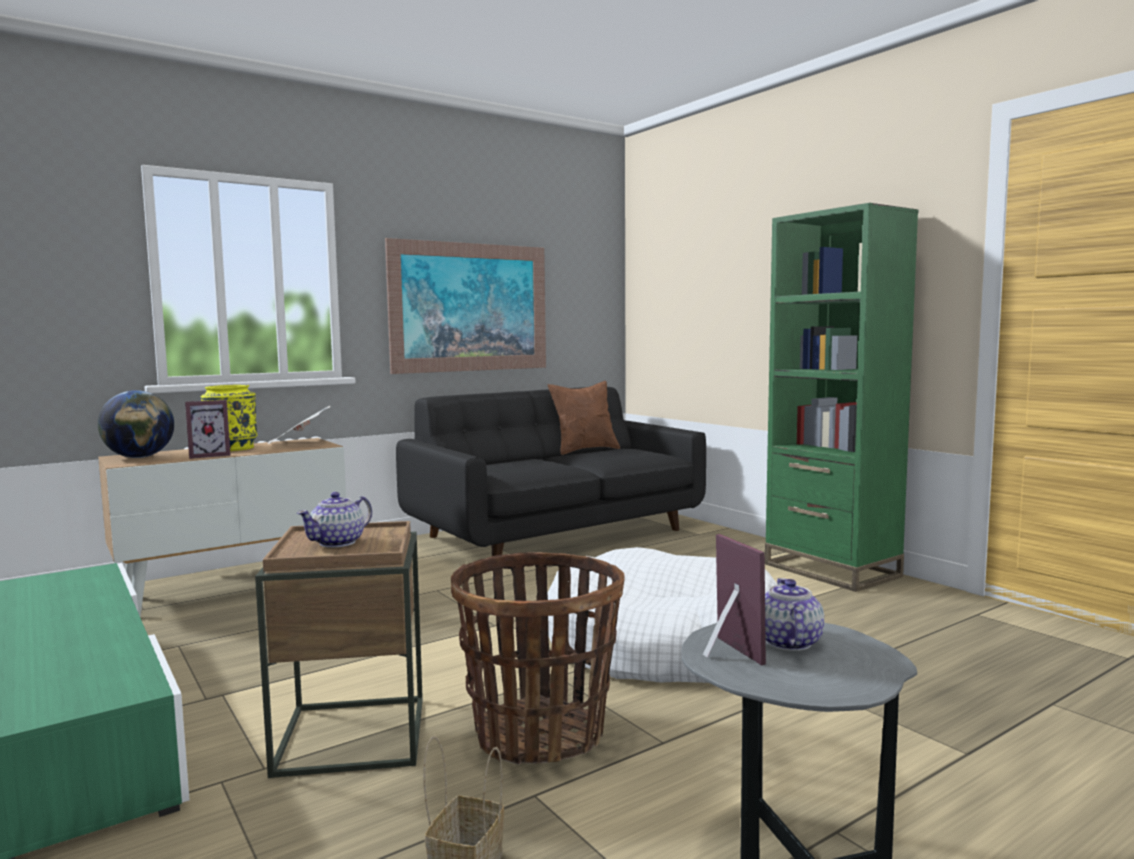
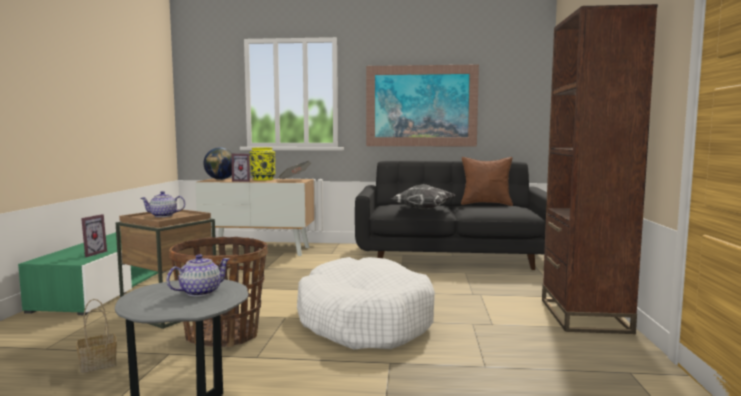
camera: 40 degrees right, 0 degrees up
(548, 468) = (422, 209): none -> pillow
(724, 654) = (164, 288): picture frame -> picture frame (91, 253)
(831, 570) = (584, 315): green bookcase -> brown bookcase

